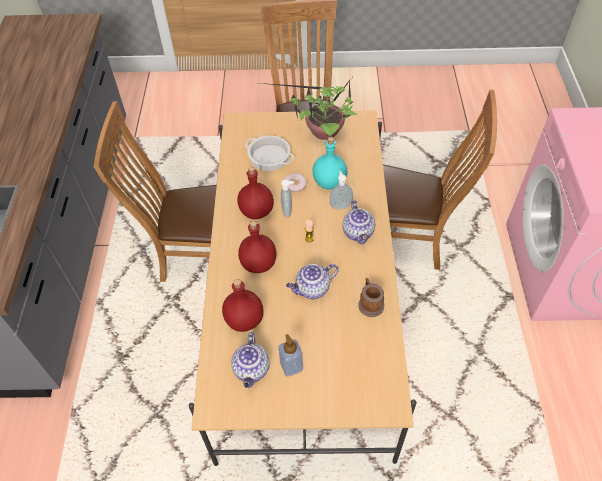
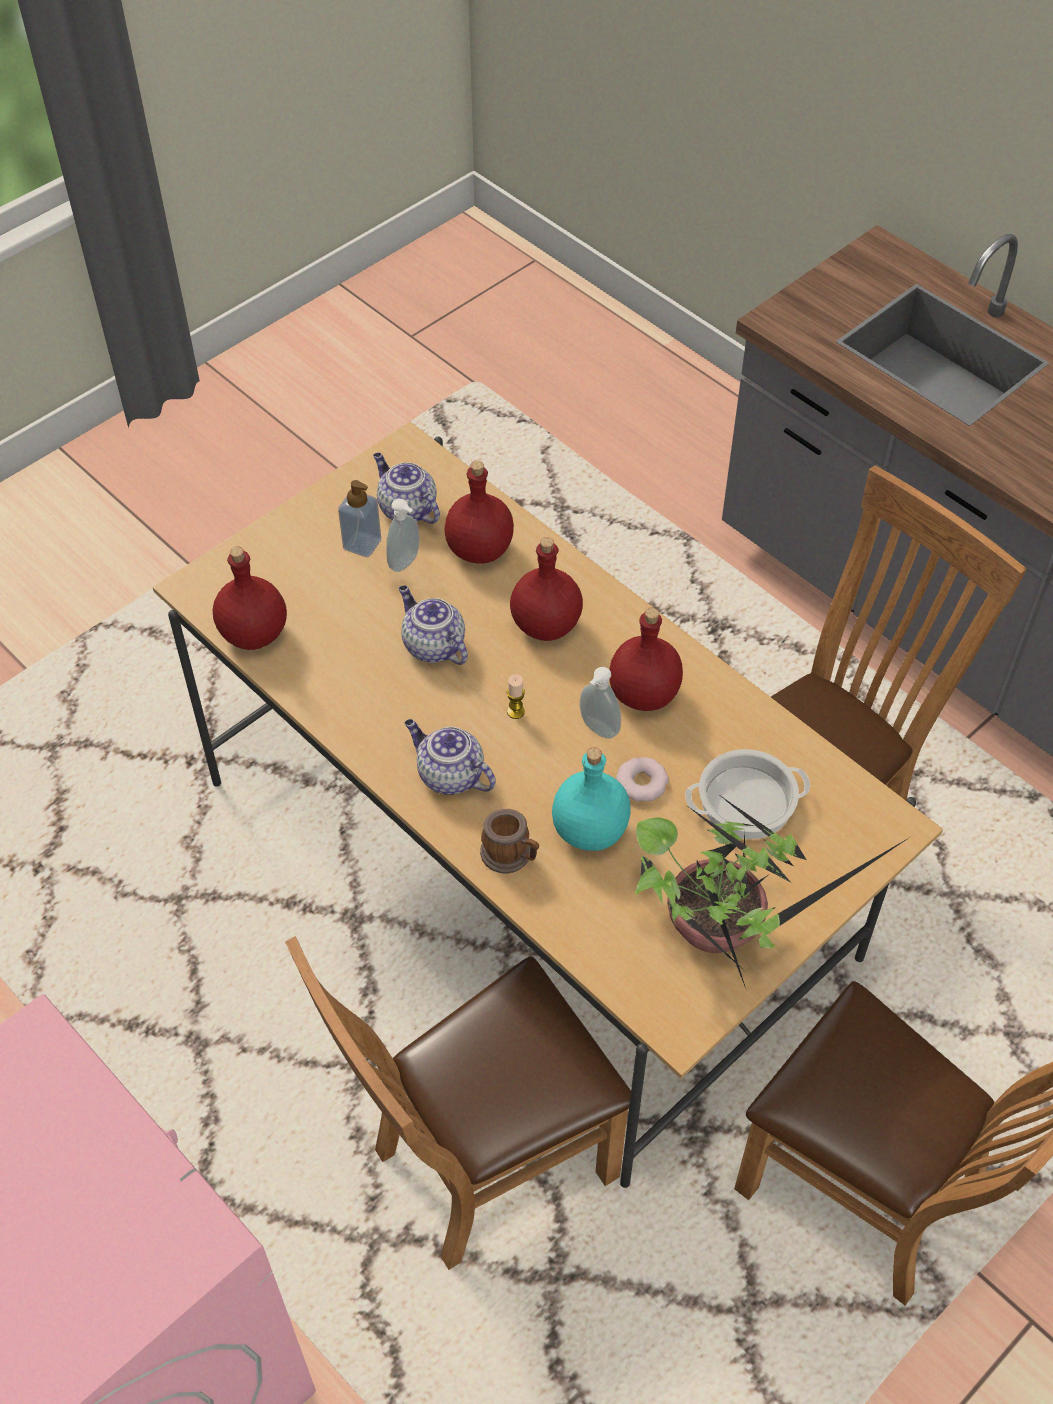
camera: 135 degrees right, 0 degrees up
(312, 289) = (432, 645): teapot -> teapot turned 60 degrees counterclockwise
(340, 205) = (526, 801): soap dispenser -> soap dispenser (406, 563)
(370, 303) = (332, 684): mug -> mug (511, 855)
(384, 355) = (252, 634): none -> red bottle

